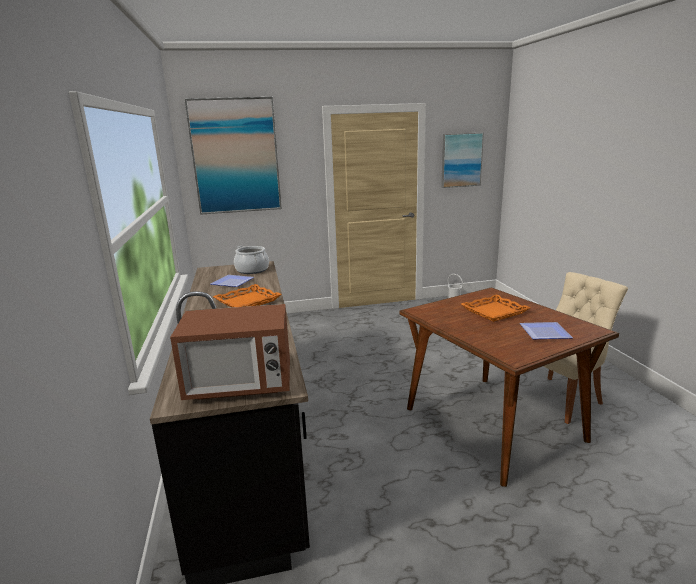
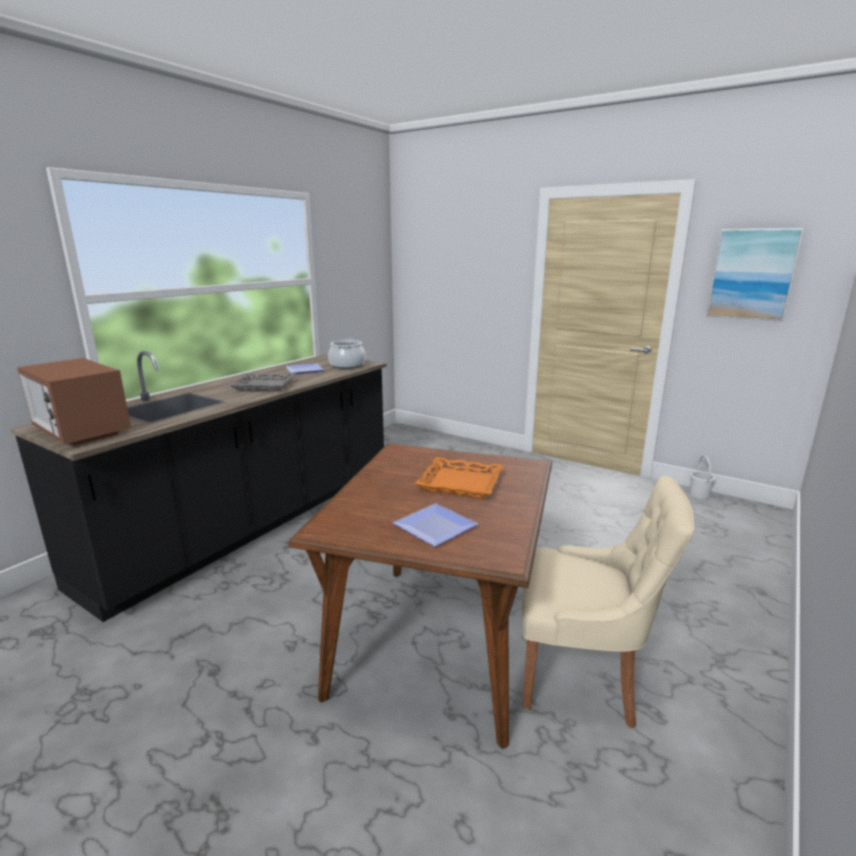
camera: 45 degrees right, 0 degrees up
(235, 156) = (441, 248): picture -> none
(247, 301) = (265, 385): orange tray -> grey tray

